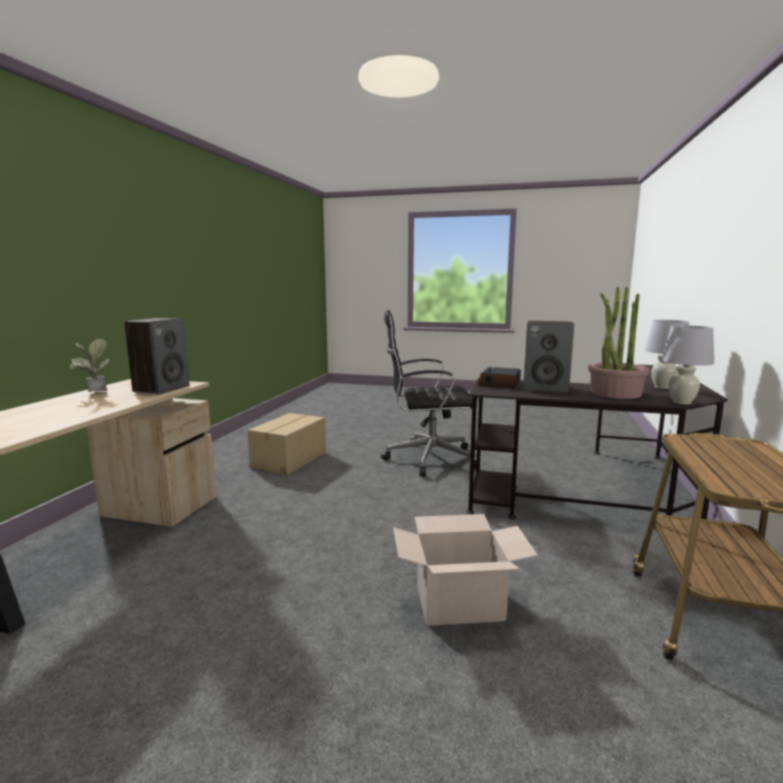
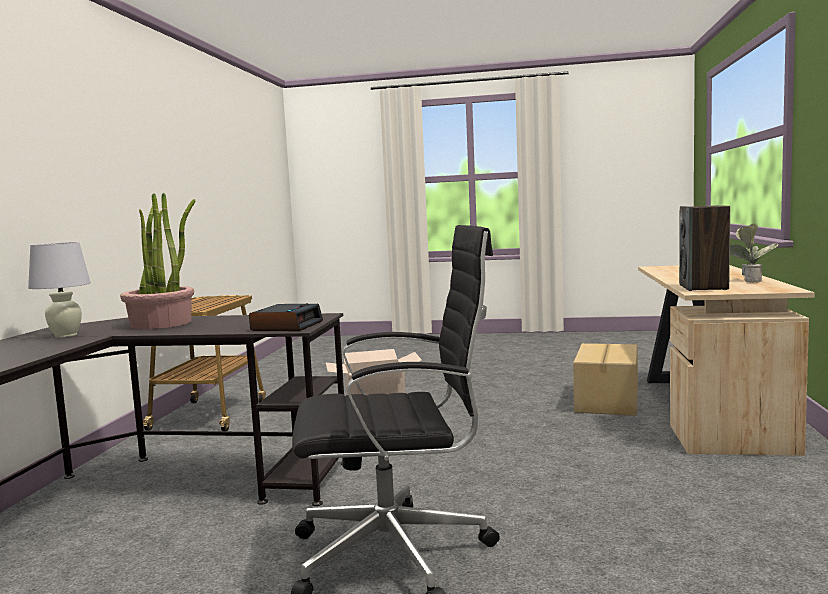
camera: 175 degrees right, 5 degrees down
(290, 460) = (686, 525): cardboard box -> cardboard box (606, 401)
(546, 388) = (236, 323): speaker -> none
(682, 402) = (119, 319): white table lamp -> none

